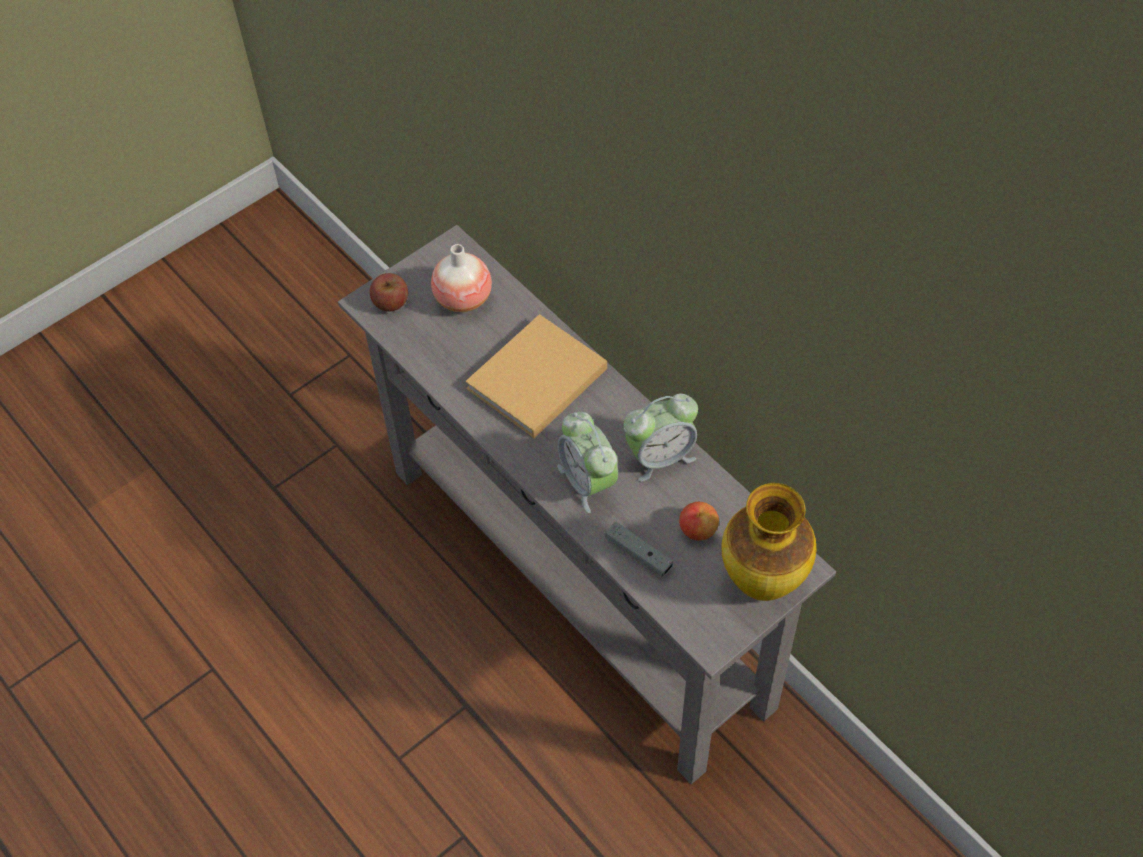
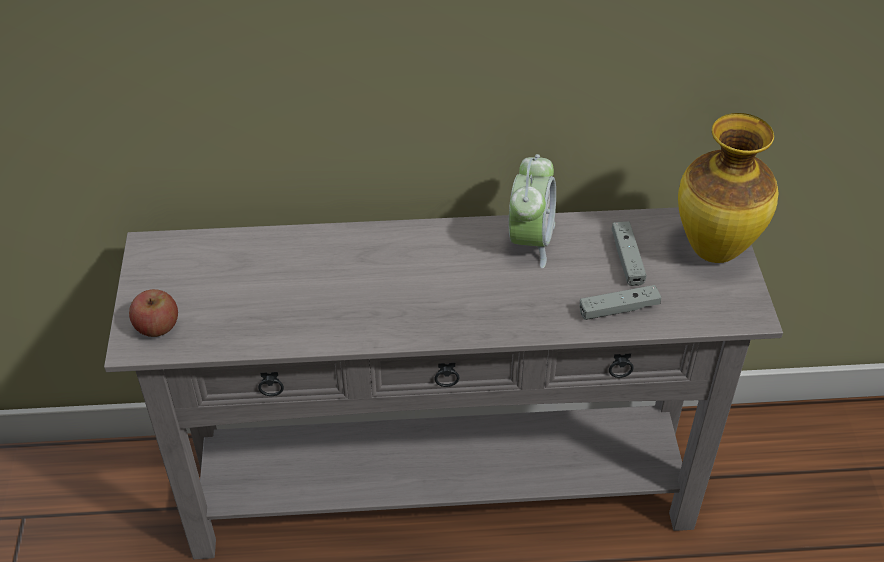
camera: 55 degrees left, 10 degrees down
(463, 299) = (217, 273): vase -> none
(534, 381) = (365, 276): beige book -> none
(588, 481) = (511, 300): alarm clock -> none
(698, 530) = (627, 259): apple -> grey game controller

